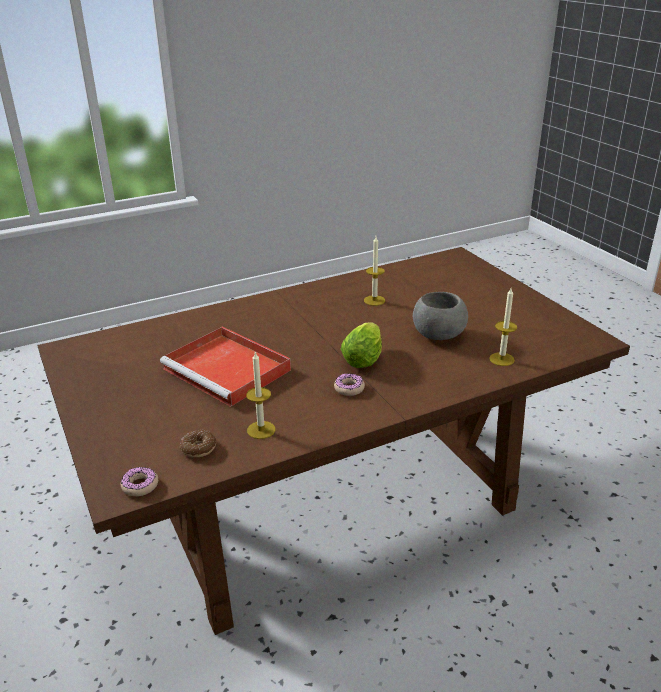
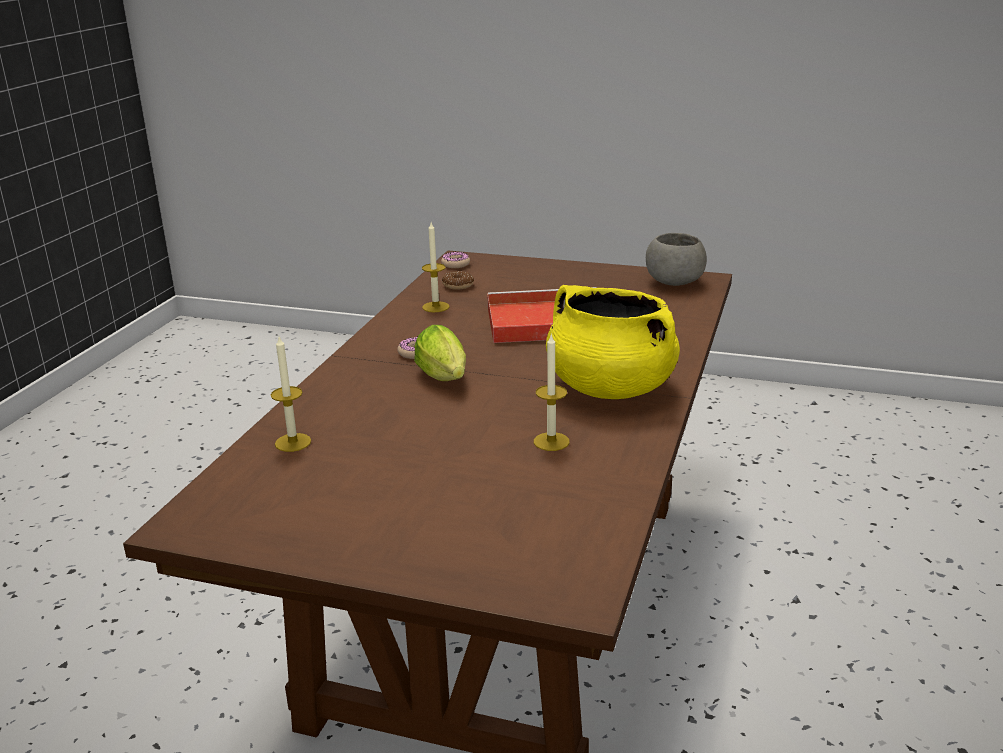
camera: 135 degrees right, 5 degrees down
(296, 310) = (610, 387): none -> yellow cooking pot
(439, 336) = (401, 435): grey bowl -> grey bowl (673, 282)

